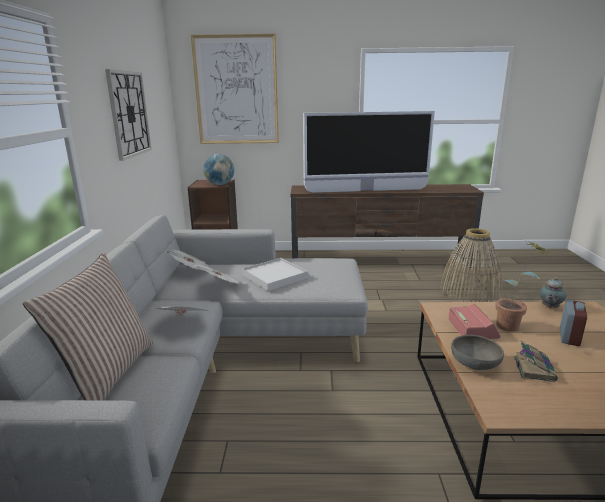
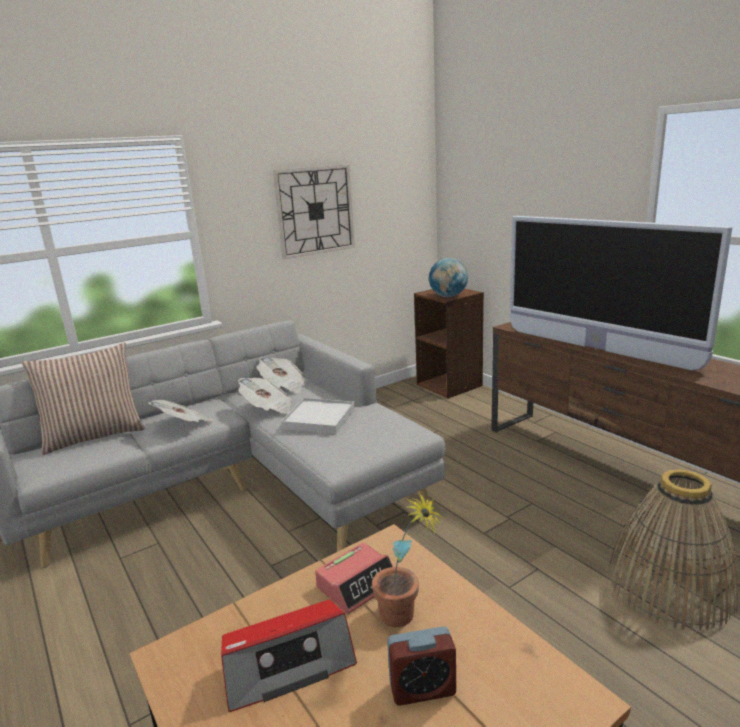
camera: 55 degrees right, 0 degrees up
(236, 90) = (493, 176): picture -> none
(474, 364) = (261, 610): grey bowl -> none
(533, 368) = (288, 665): book -> radio
(549, 307) = (519, 646): teapot -> none

